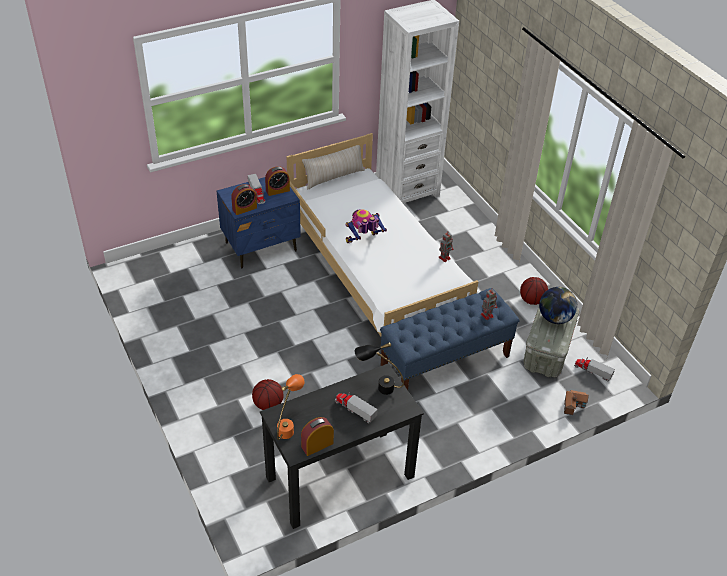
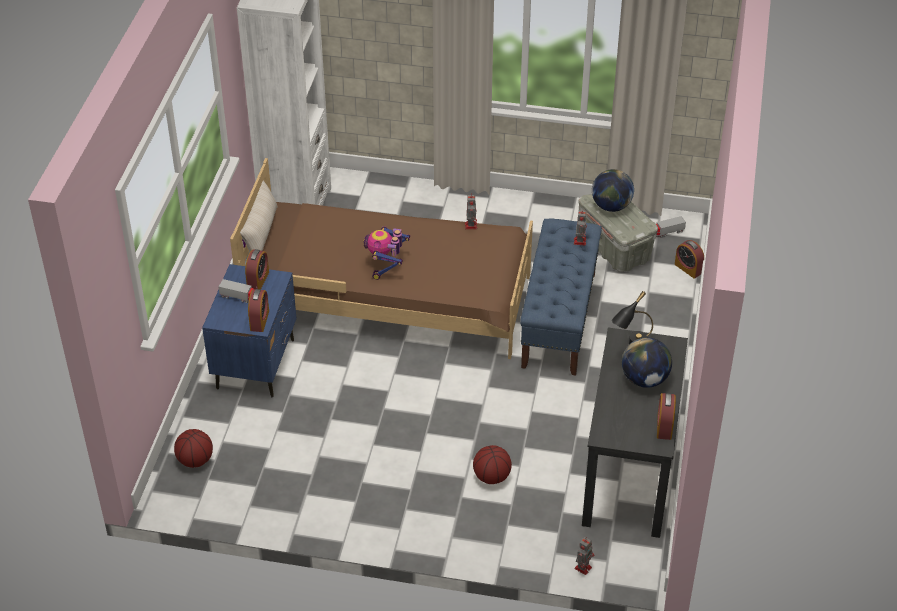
camera: 50 degrees left, 0 degrees up
(228, 498) = (583, 567): none -> toy robot
(289, 426) = (624, 433): orange table lamp -> none
(355, 410) = (644, 379): toy truck -> globe
(376, 270) = (389, 296): white bed -> brown bed
(531, 300) = (541, 216): basketball -> basketball (195, 460)
(574, 404) = (688, 268): toy house -> alarm clock

